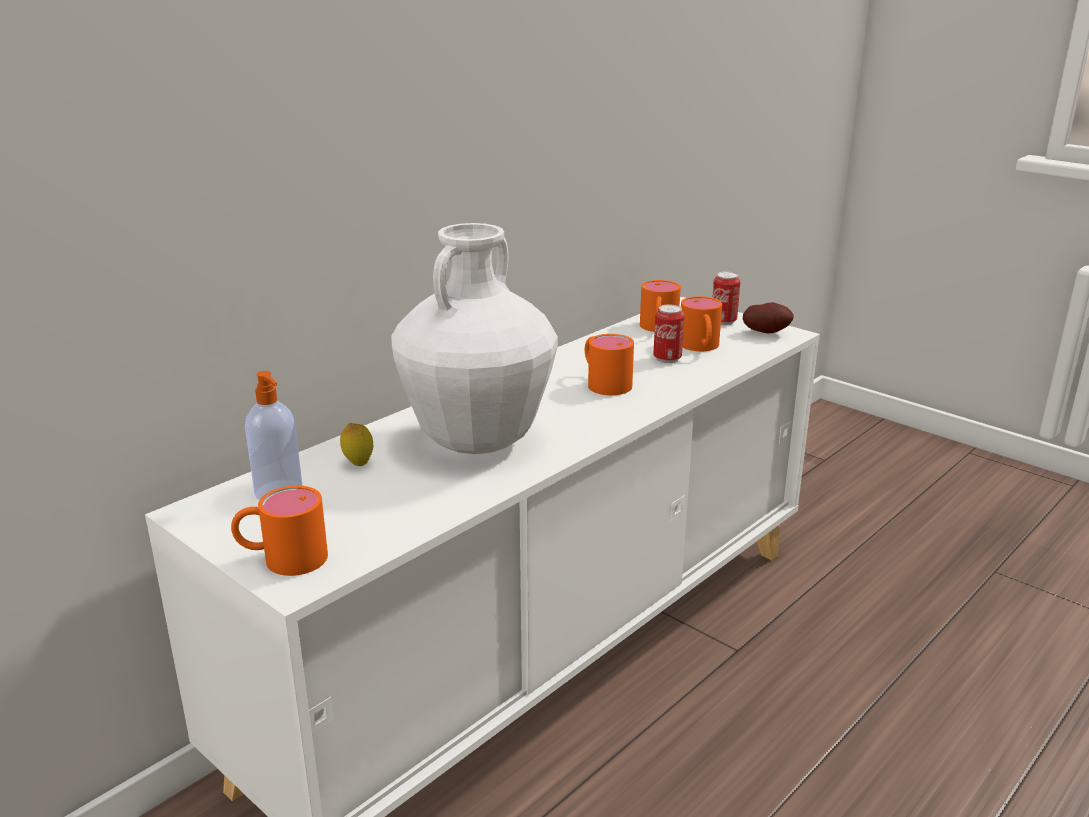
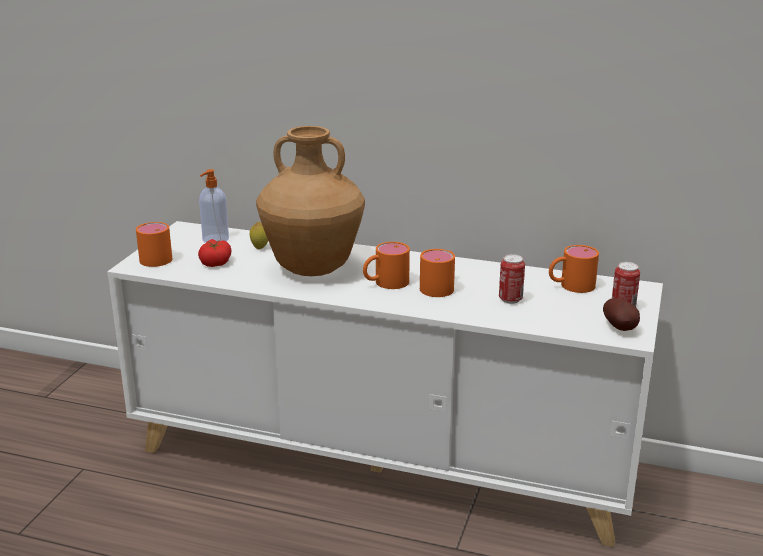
camera: 65 degrees right, 0 degrees up
(371, 507) = (215, 262): none -> tomato
(477, 442) = (312, 269): white vase -> brown vase
(700, 347) = (550, 307): orange mug -> orange mug (385, 283)

